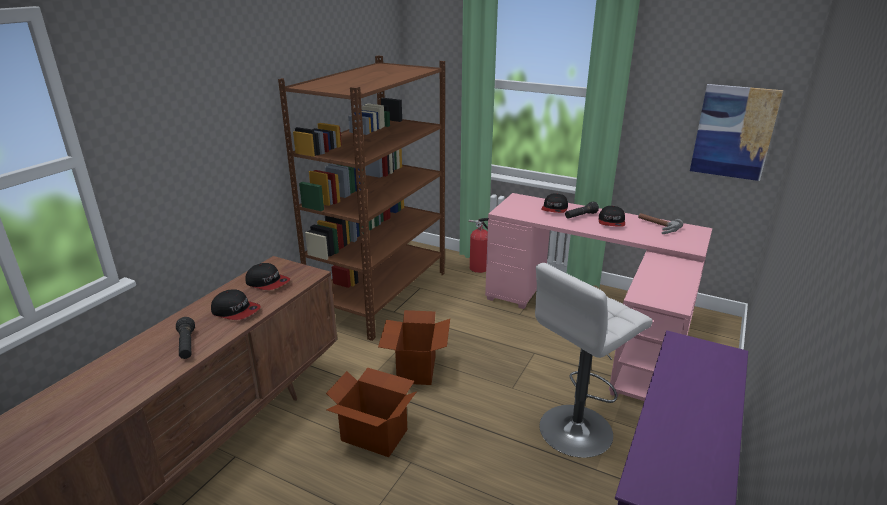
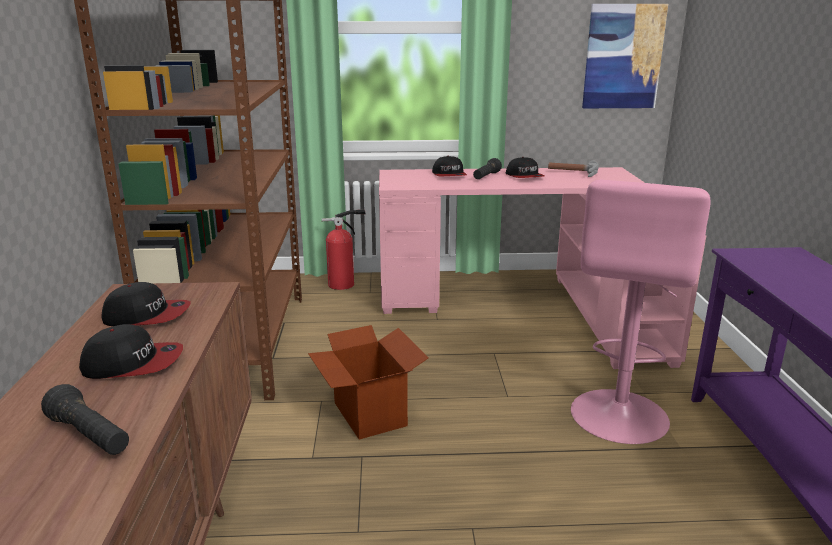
camera: 30 degrees left, 5 degrees down
(374, 434) = (389, 514): cardboard box -> none
(574, 430) = (618, 416): white stool -> pink stool

